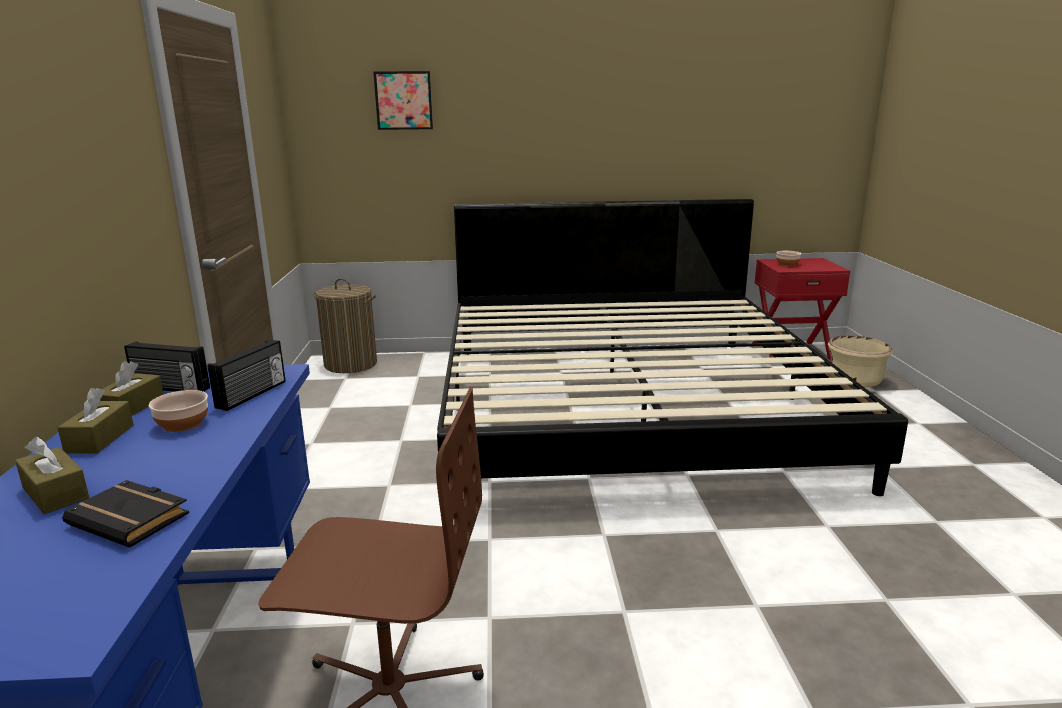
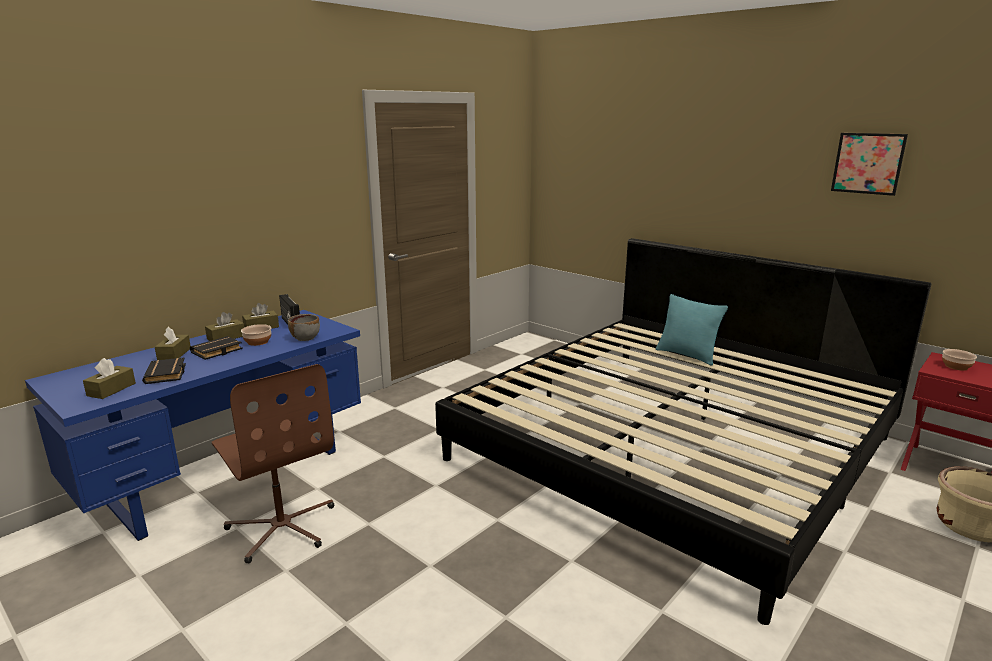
camera: 45 degrees right, 0 degrees up
(69, 588) = (111, 389): none -> brown tissue box
(140, 459) = (216, 352): none -> black book
(253, 394) = (305, 338): radio -> grey bowl
(351, 364) = (539, 345): laundry basket -> none
(403, 100) = (606, 151): picture -> picture (868, 163)
(573, 315) = (687, 355): none -> turquoise pillow

